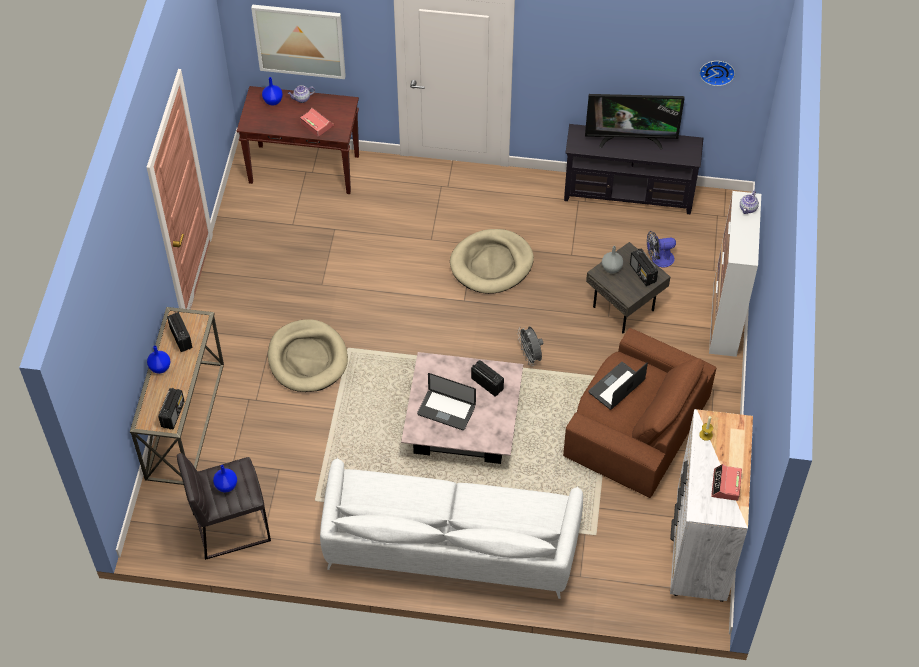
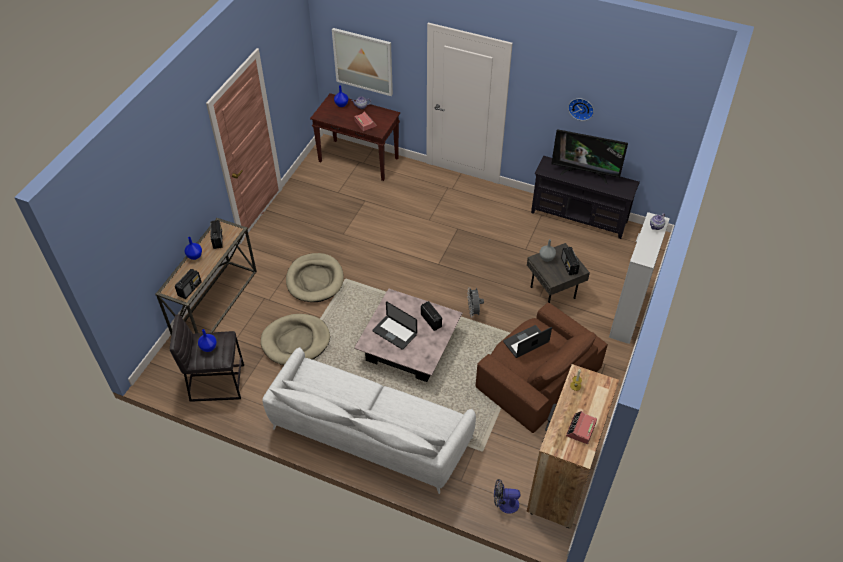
camera: 15 degrees right, 5 degrees down
(491, 264) = (466, 244): beige dog bed -> beige dog bed (296, 341)
(658, 259) = (588, 264): fan -> fan (504, 504)
(700, 548) = (562, 481): white dresser -> brown dresser
(717, 71) = (656, 126): wall clock -> wall clock (581, 108)

